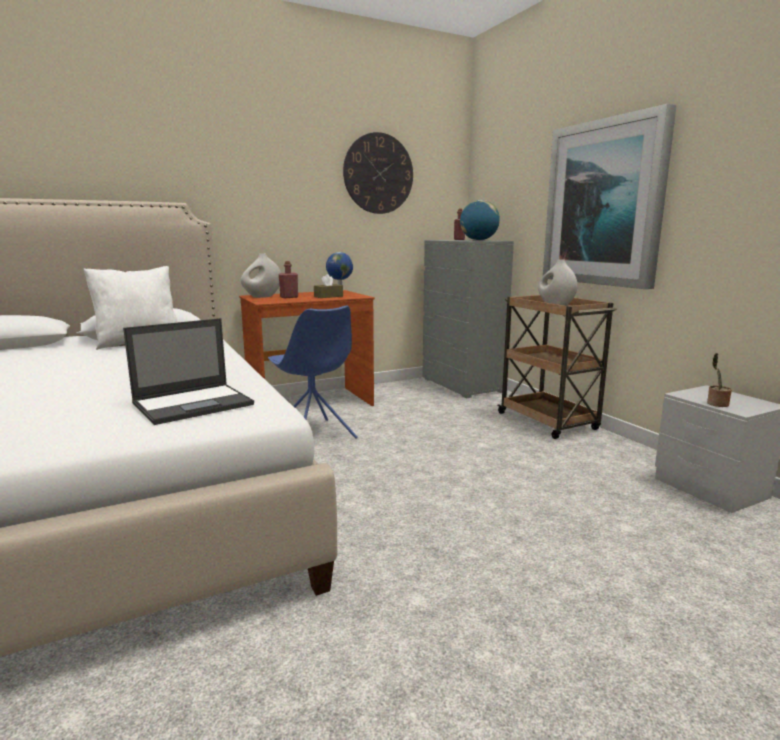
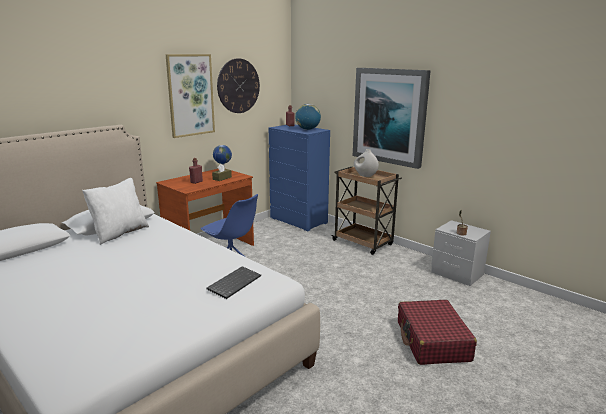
camera: 20 degrees left, 5 degrees up
(194, 404) = (234, 283): laptop -> keyboard
(262, 297) = (176, 183): white vase -> none
(300, 178) = (190, 95): none -> picture
(462, 385) = (298, 221): grey dresser -> blue dresser
(598, 599) = (432, 341): none -> red suitcase

